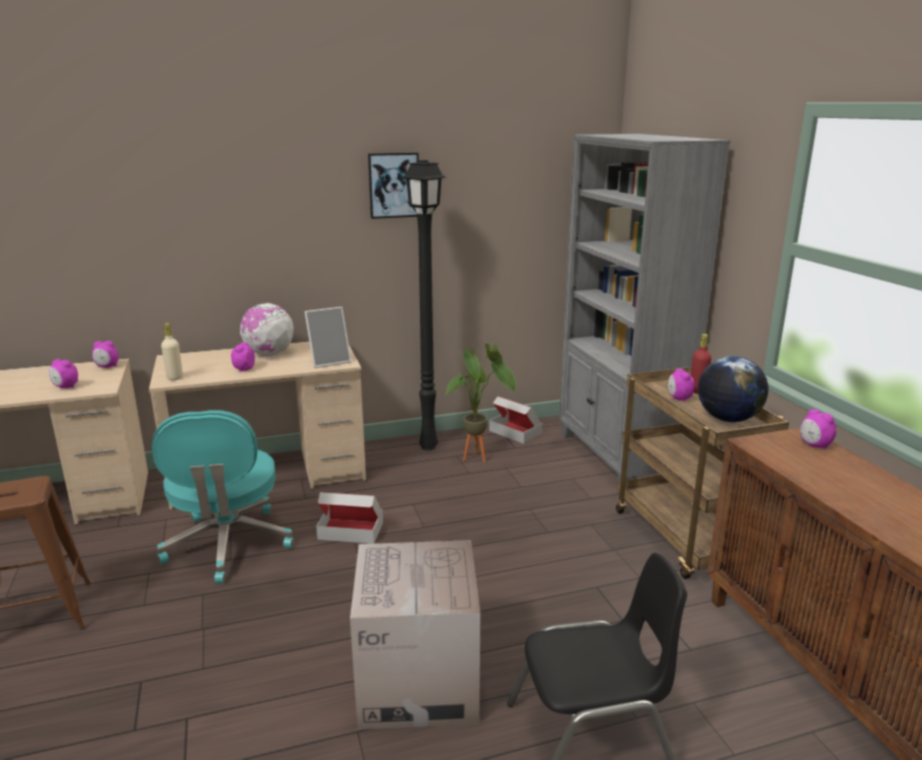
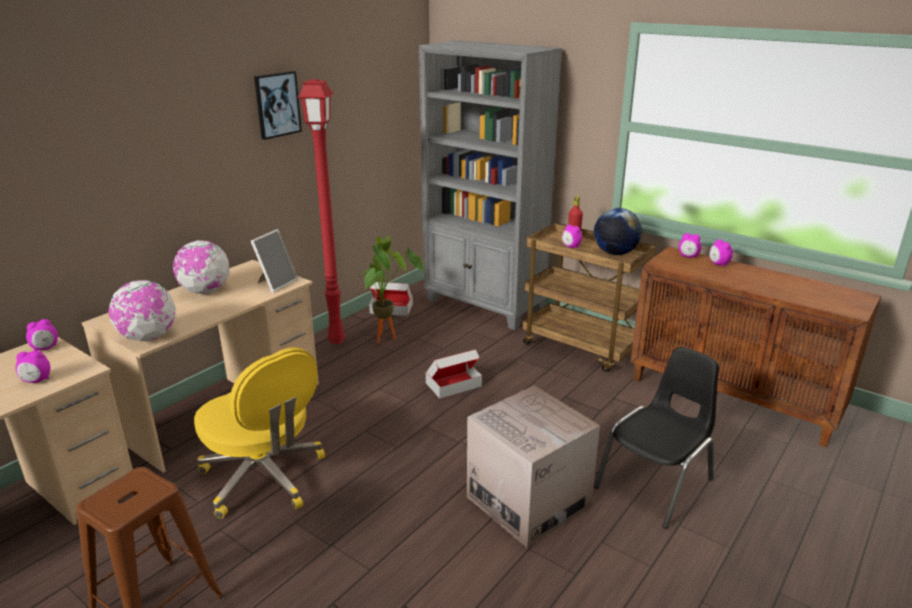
camera: 35 degrees left, 5 degrees up
(175, 378) = (148, 337): beige bottle -> globe
(228, 545) = (264, 478): turquoise office chair -> yellow office chair
(244, 369) = (206, 311): alarm clock -> alarm clock (718, 264)
(351, 531) = (356, 426): cardboard box -> cardboard box (453, 384)
(430, 447) = (338, 340): black floor lamp -> red floor lamp

